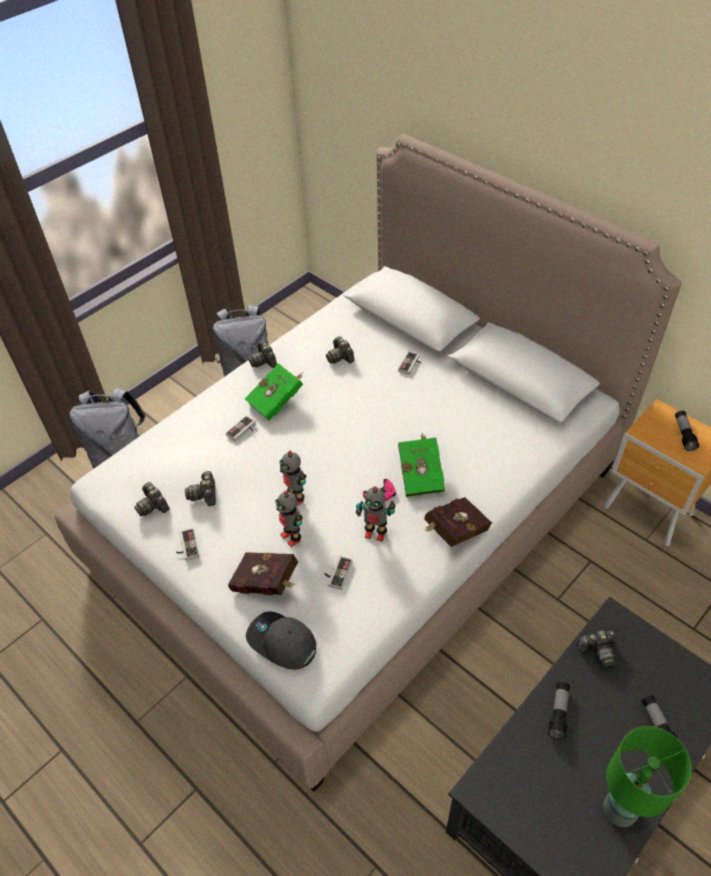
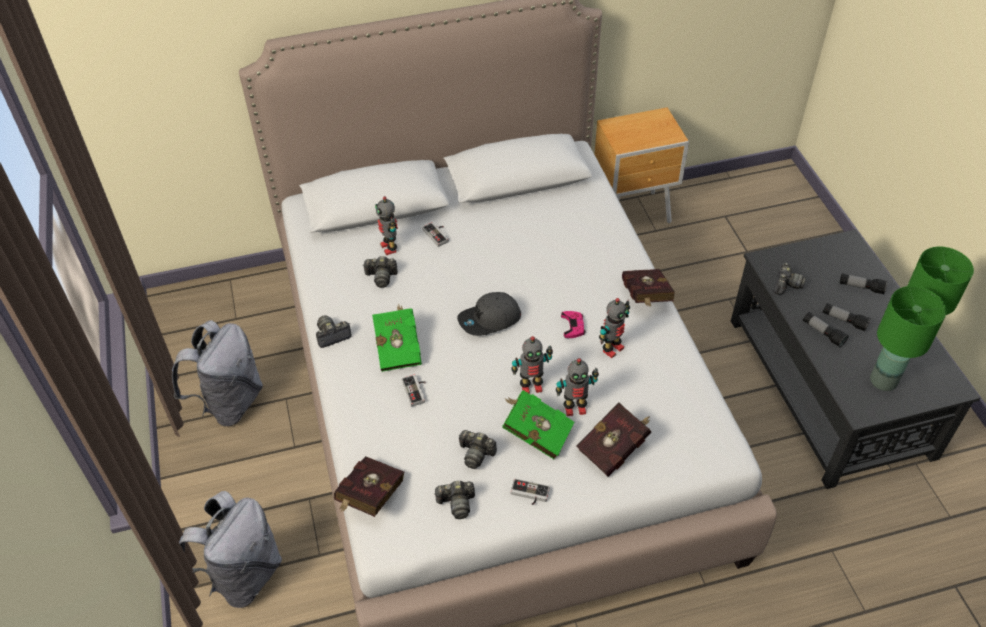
camera: 60 degrees left, 0 degrees up
(130, 453) = (369, 497): none -> red book
(264, 361) = (332, 335): camera -> camera turned 150 degrees clockwise
(281, 643) = (684, 463): grey cap -> grey cap (489, 320)
(337, 573) = (636, 394): game controller -> none
(374, 346) = (390, 247): none -> toy robot
(421, 474) = (571, 289): green book -> green book (535, 432)
(538, 799) = (882, 380): none -> green table lamp
(684, 434) = (643, 127): flashlight -> flashlight (844, 321)

